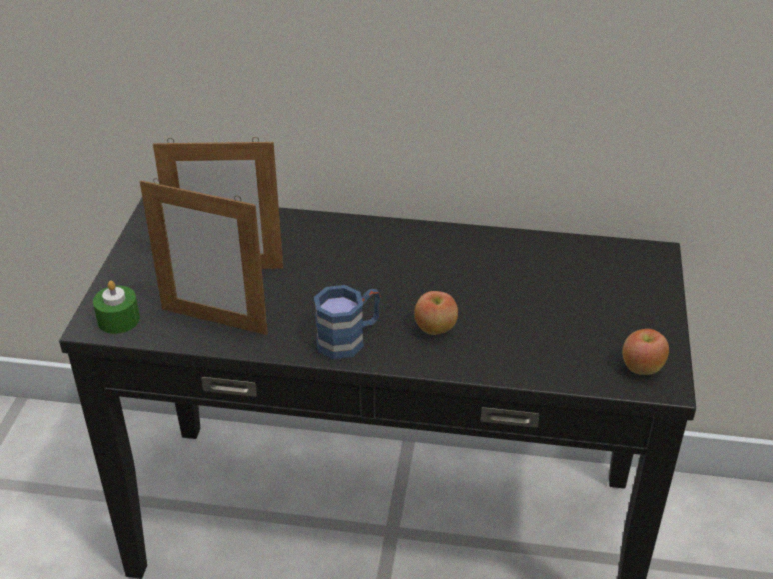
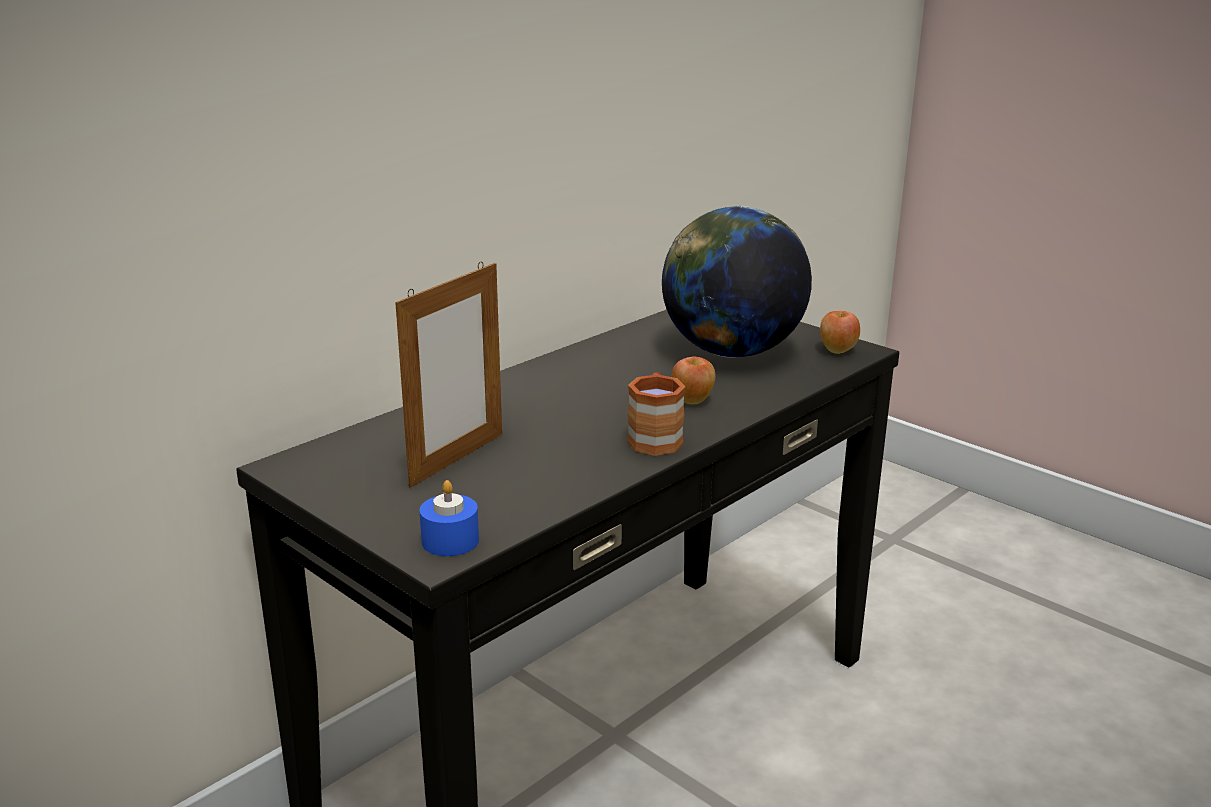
camera: 55 degrees left, 15 degrees down
(118, 319) = (450, 541): green candle -> blue candle
(214, 321) = (534, 490): picture frame -> none
(349, 338) = (655, 437): blue mug -> brown mug
(558, 310) = (731, 352): none -> globe

